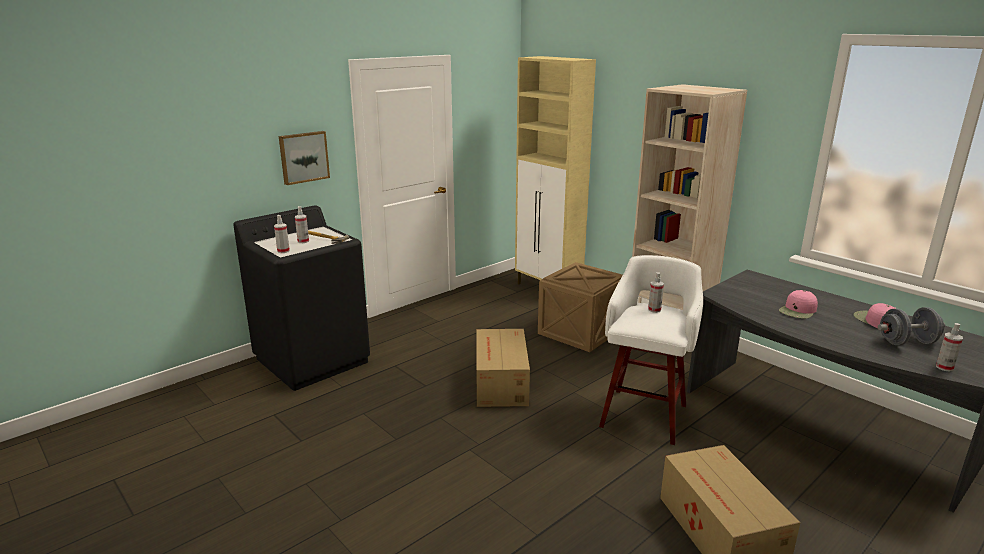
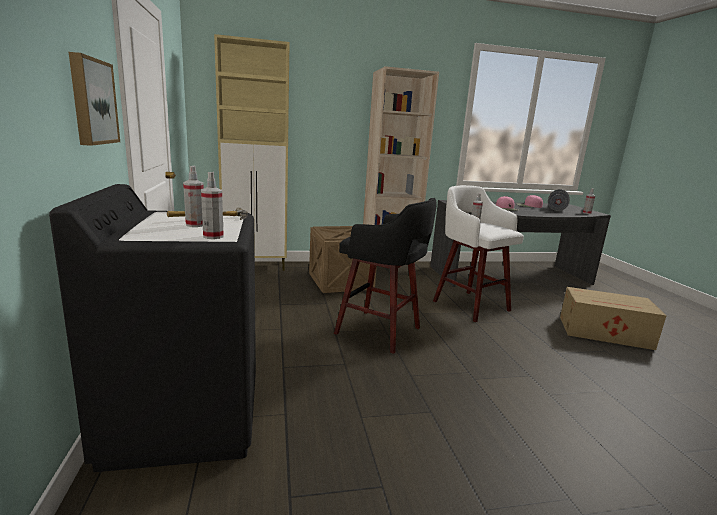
camera: 60 degrees left, 5 degrees down
(500, 383) = (380, 332): cardboard box -> black stool

